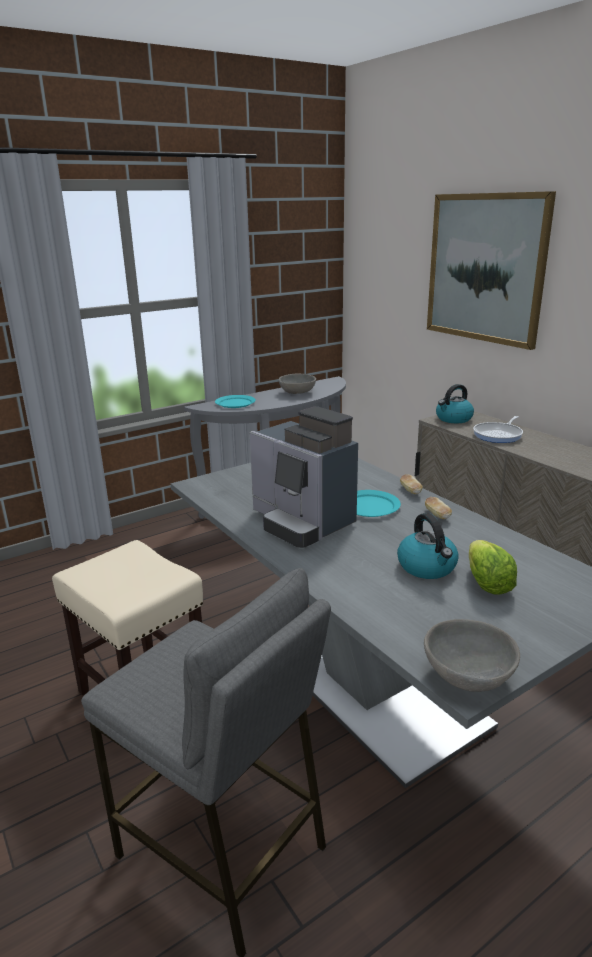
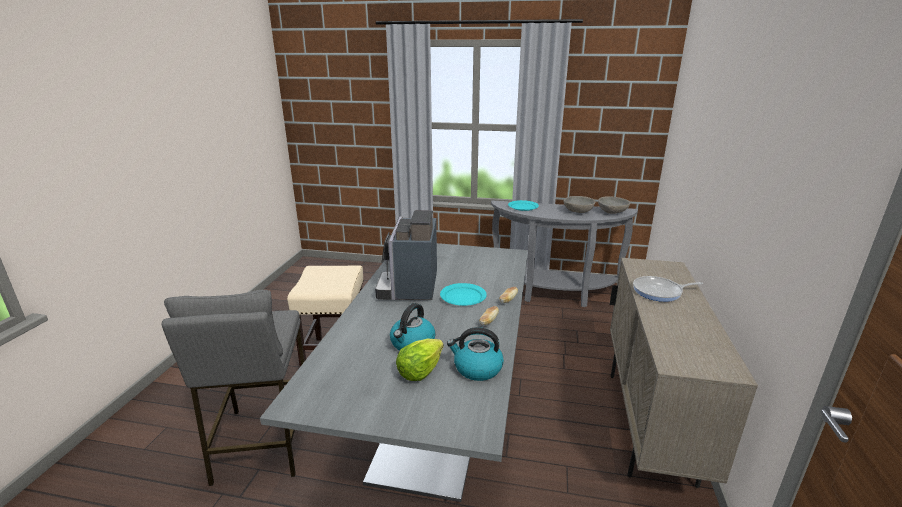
camera: 45 degrees right, 0 degrees up
(453, 419) = (651, 267): kettle -> kettle (477, 368)
(468, 676) = (302, 402): grey bowl -> grey bowl (612, 212)
(485, 268) = (722, 132): picture -> none

